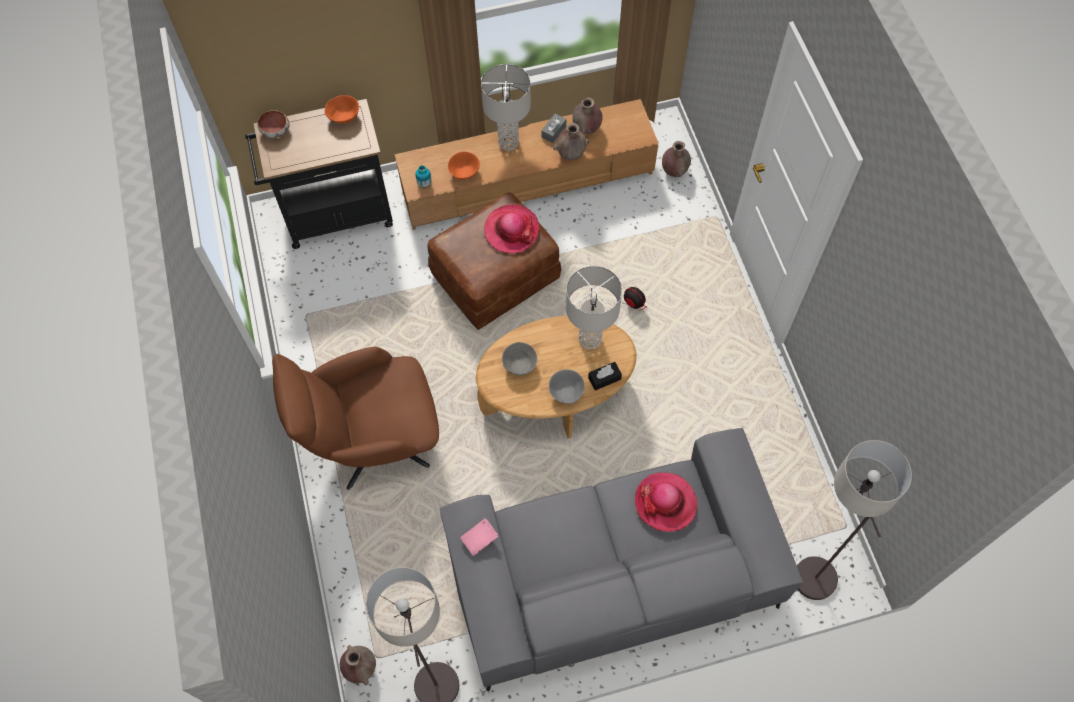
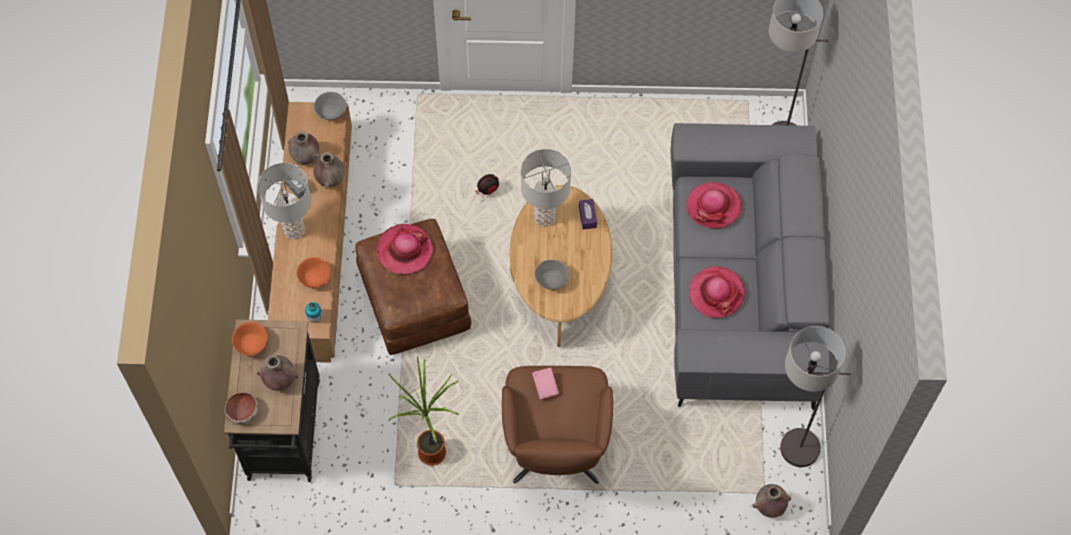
camera: 75 degrees left, 0 degrees up
(342, 336) = (431, 455): none -> potted plant
(480, 539) = (719, 344): pink book -> pink book (545, 386)
(559, 531) = (716, 293): none -> hat
(565, 392) = (590, 250): grey bowl -> grey bowl (331, 112)
(604, 378) = (587, 217): black tissue box -> purple tissue box
(674, 171) = (353, 112): brown vase -> brown vase (279, 381)

